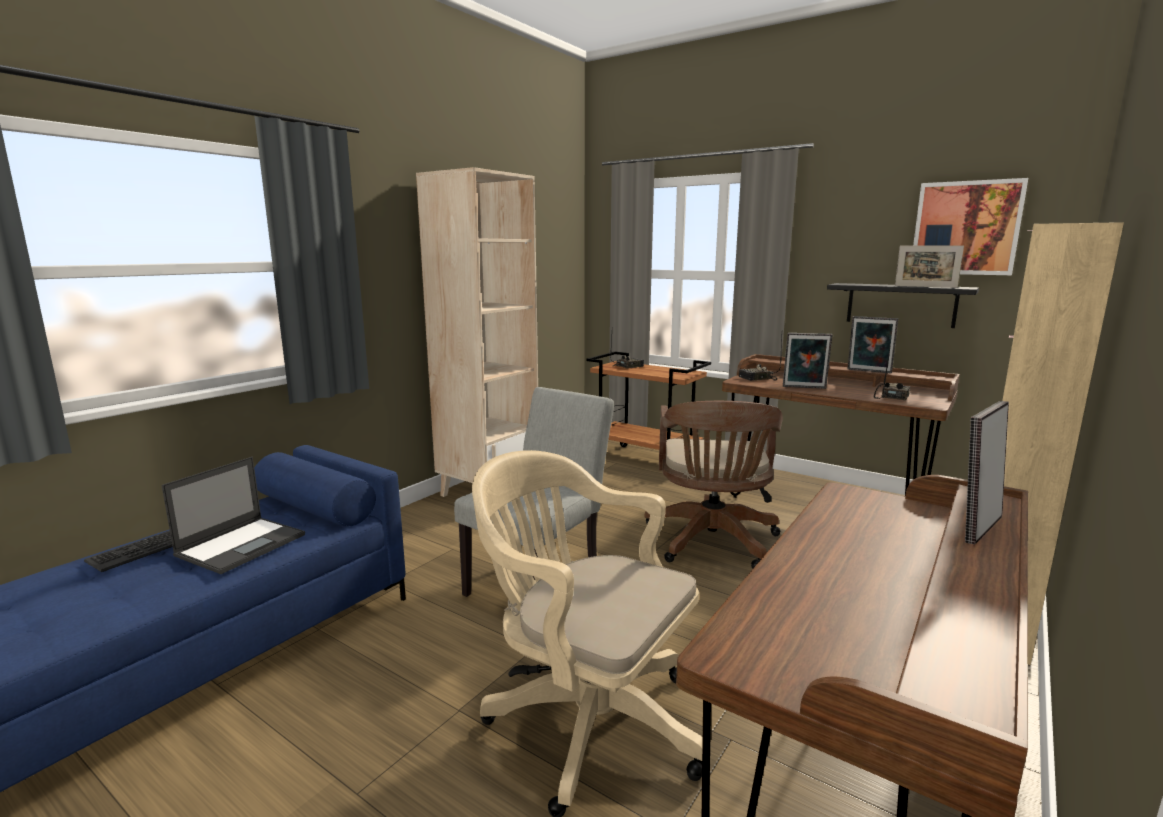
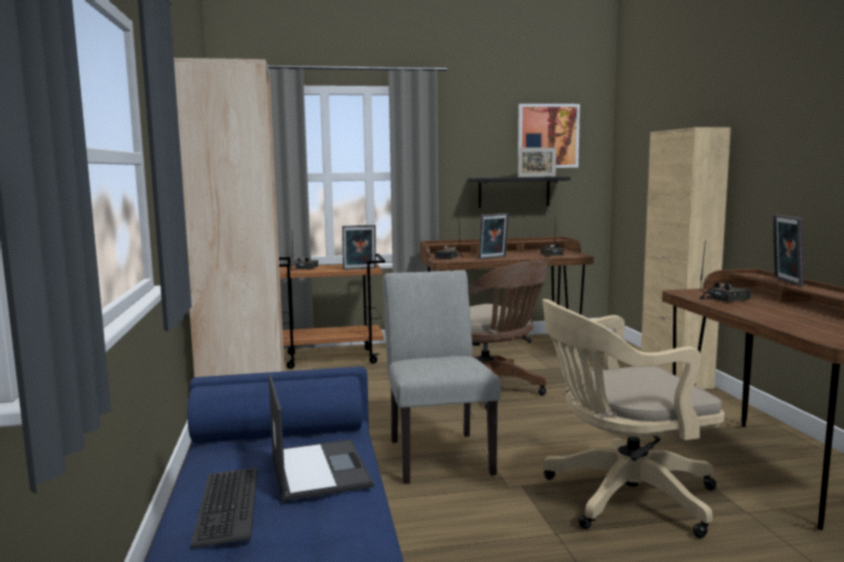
camera: 45 degrees left, 5 degrees down
(858, 522) = (724, 299): none -> radio
(869, 371) = (518, 241): picture frame -> picture frame (359, 269)

